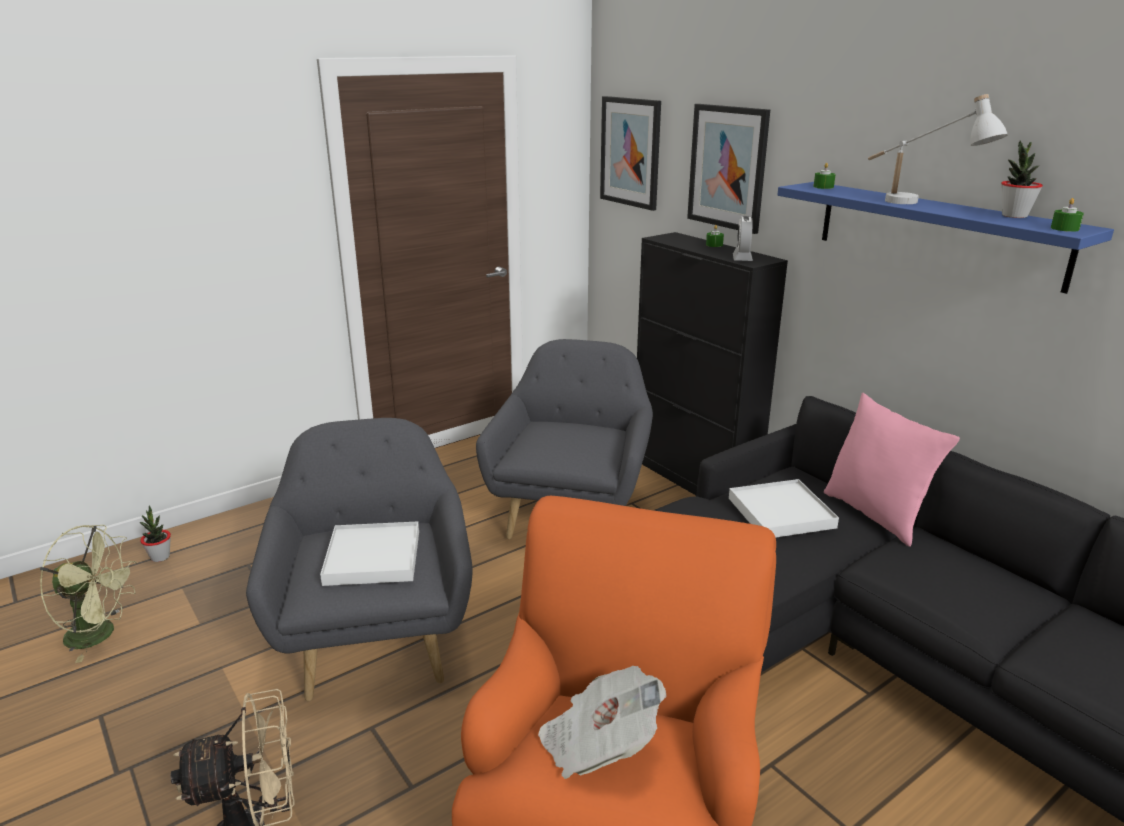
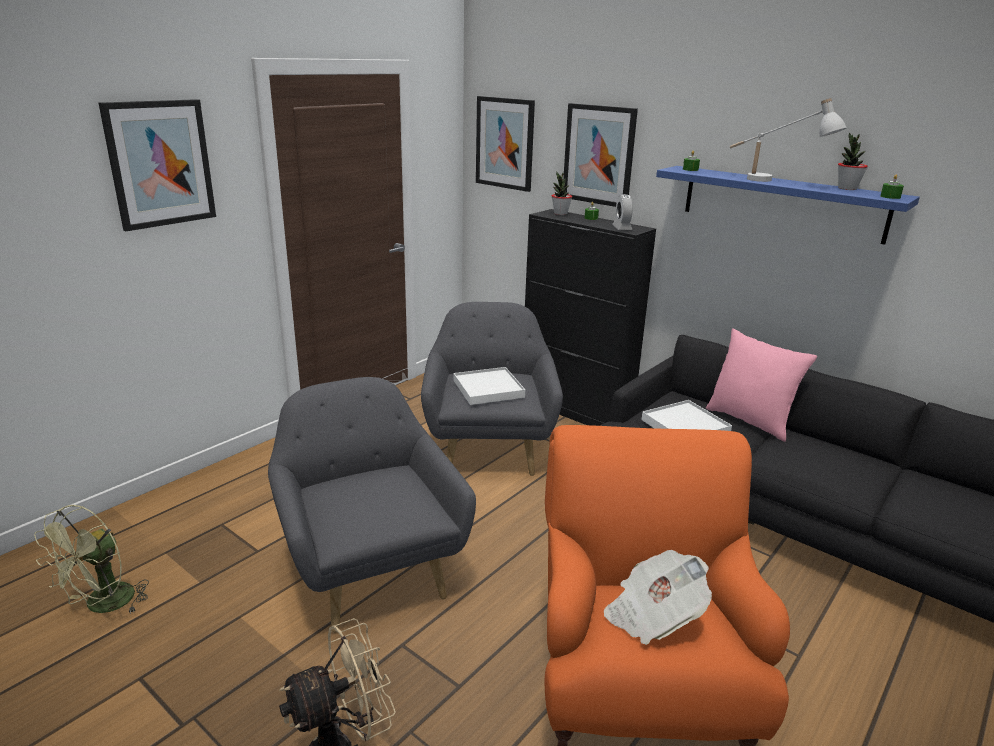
camera: 15 degrees left, 0 degrees up
(101, 634) = (103, 606): green fan -> green fan turned 120 degrees clockwise
(160, 557) = (129, 528): potted plant -> potted plant (560, 213)
(209, 173) = (160, 164): none -> picture
(372, 558) = (380, 499): white tray -> white tray (488, 389)

